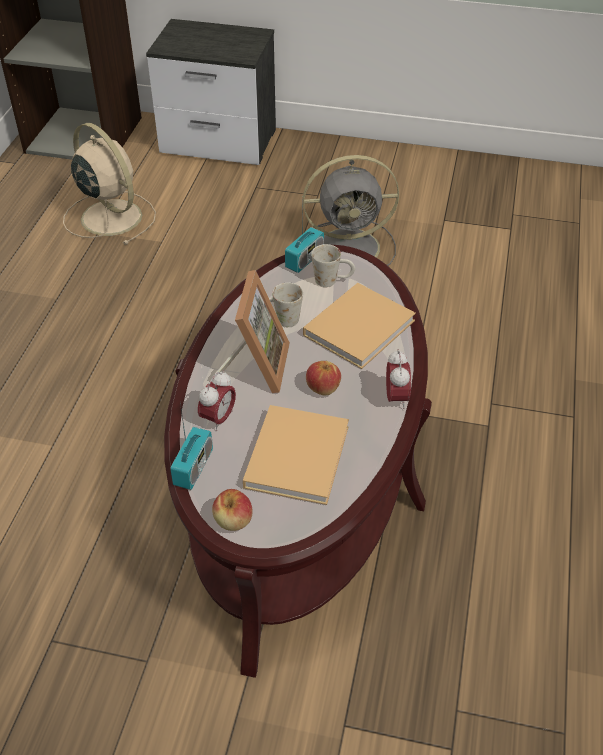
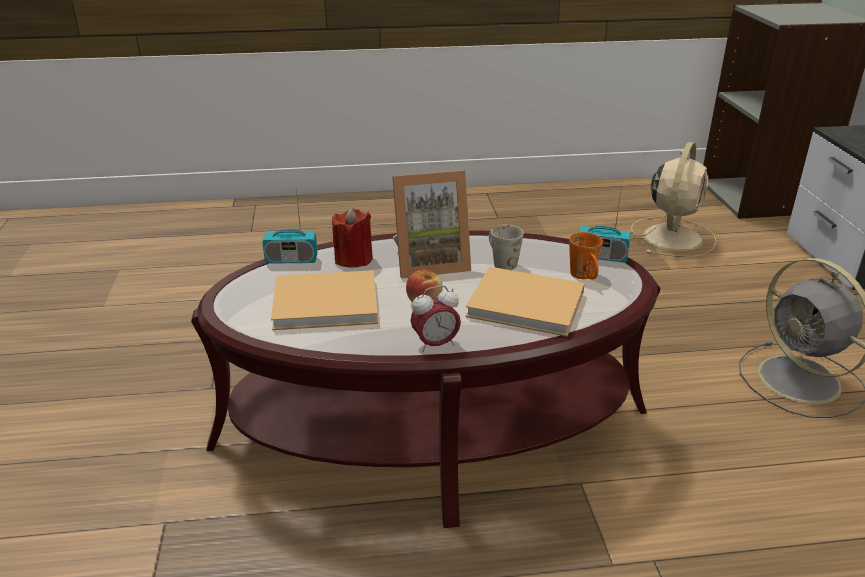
camera: 70 degrees right, 15 degrees down
(218, 419) = (353, 259): alarm clock -> red candle
(233, 520) = (239, 288): apple -> none
(332, 280) = (585, 277): white mug -> orange mug

